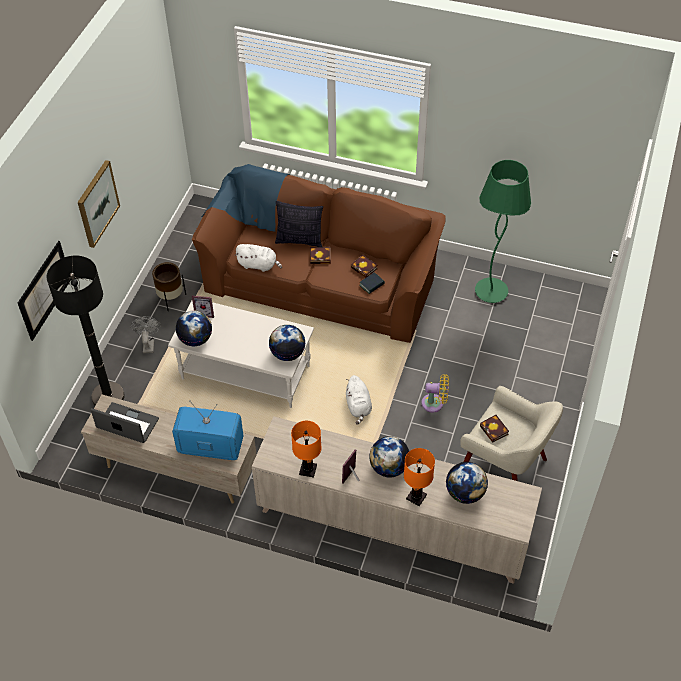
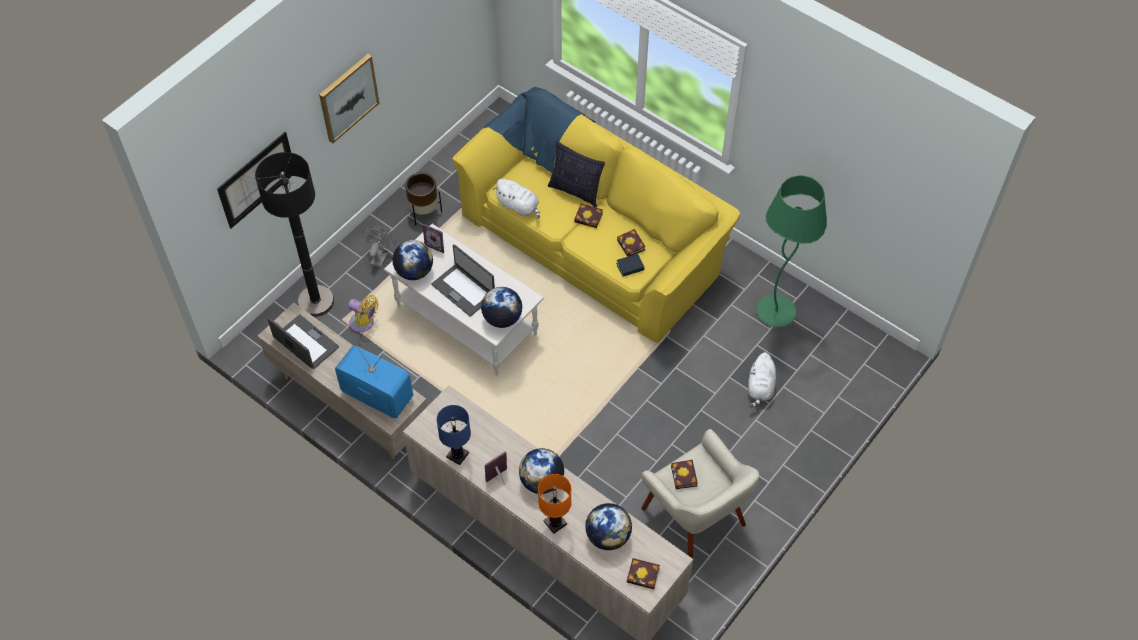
camera: 20 degrees right, 5 degrees up
(244, 341) = (464, 290): none -> laptop
(307, 470) = (457, 455): orange table lamp -> blue table lamp
(321, 278) = (593, 238): brown sofa -> yellow sofa
(358, 406) = (568, 397): white plush toy -> white plush toy (760, 387)
(435, 403) = (652, 421): yellow fan -> yellow fan (364, 323)
(510, 513) = (644, 575): none -> book

